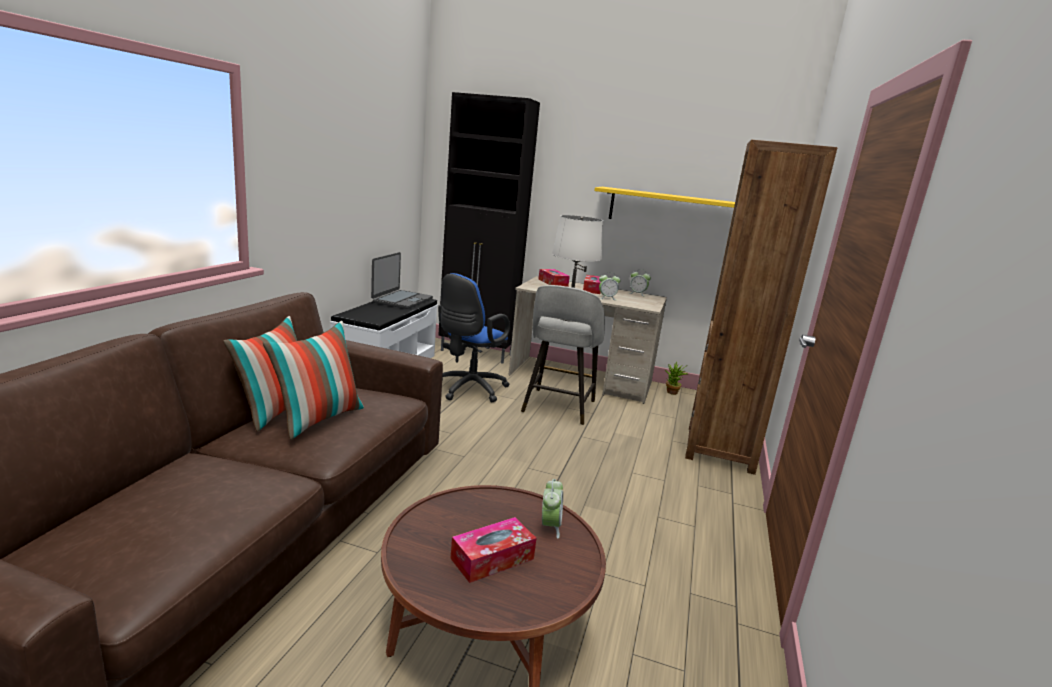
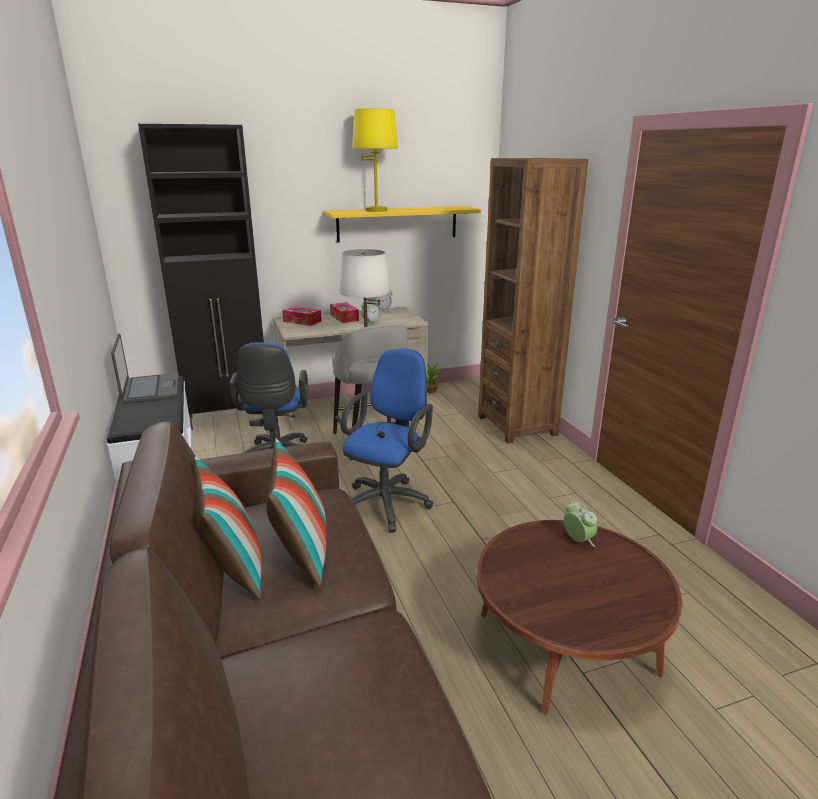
camera: 35 degrees left, 5 degrees up
(492, 558) = (587, 586): tissue box -> none
(505, 450) = (388, 501): none -> blue office chair
(646, 192) = (376, 210): none -> yellow table lamp

